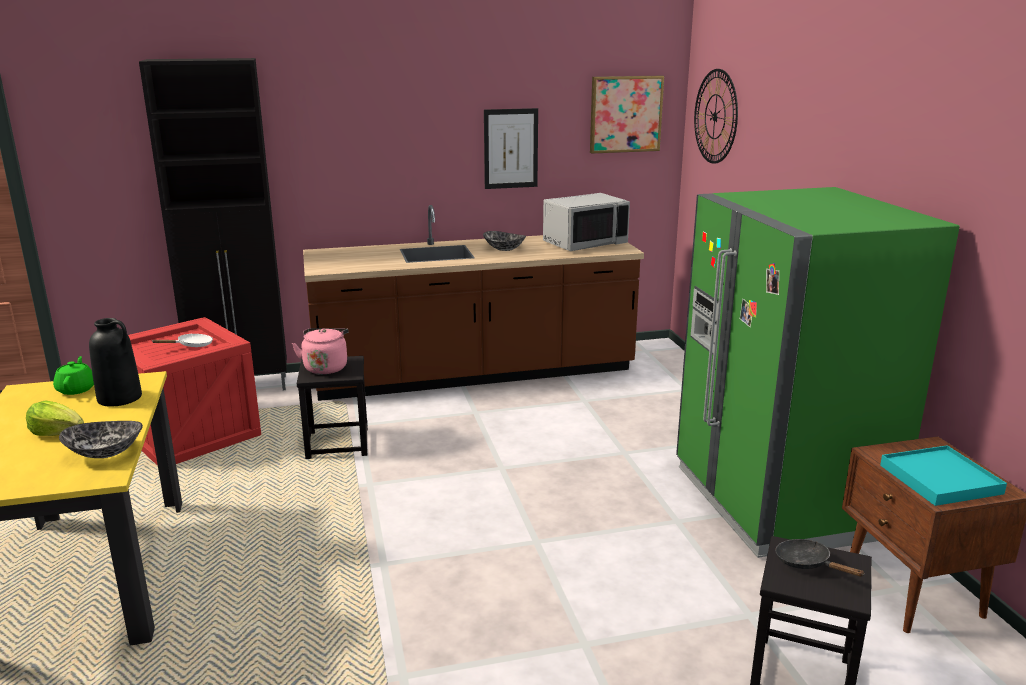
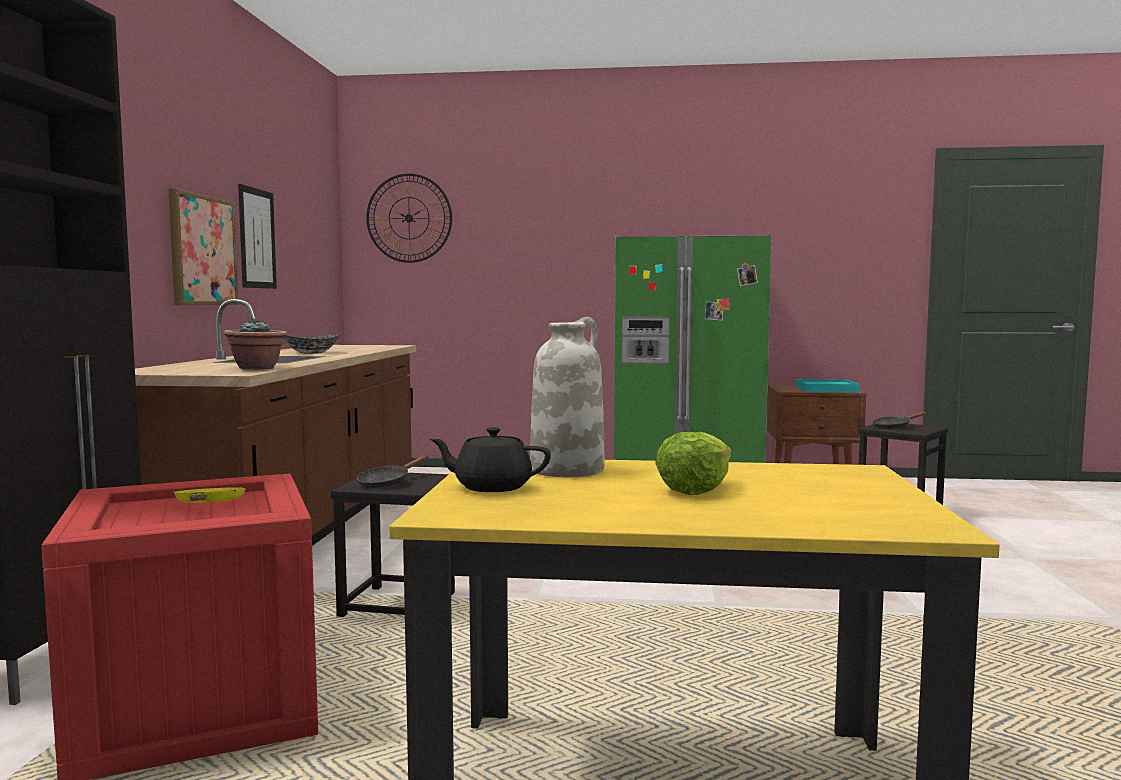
camera: 70 degrees left, 15 degrees down
(77, 389) = (491, 487): green teapot -> black teapot
(106, 452) = (780, 471): bowl -> none
(120, 398) = (567, 469): black vase -> white vase
(192, 345) = (209, 505): white frying pan -> yellow frying pan
(325, 367) = (387, 483): pink kettle -> black frying pan
(355, 266) = (257, 368): none -> potted plant
(584, 243) = (348, 347): grey microwave -> none
(625, 114) = (316, 215): picture -> picture (202, 251)

